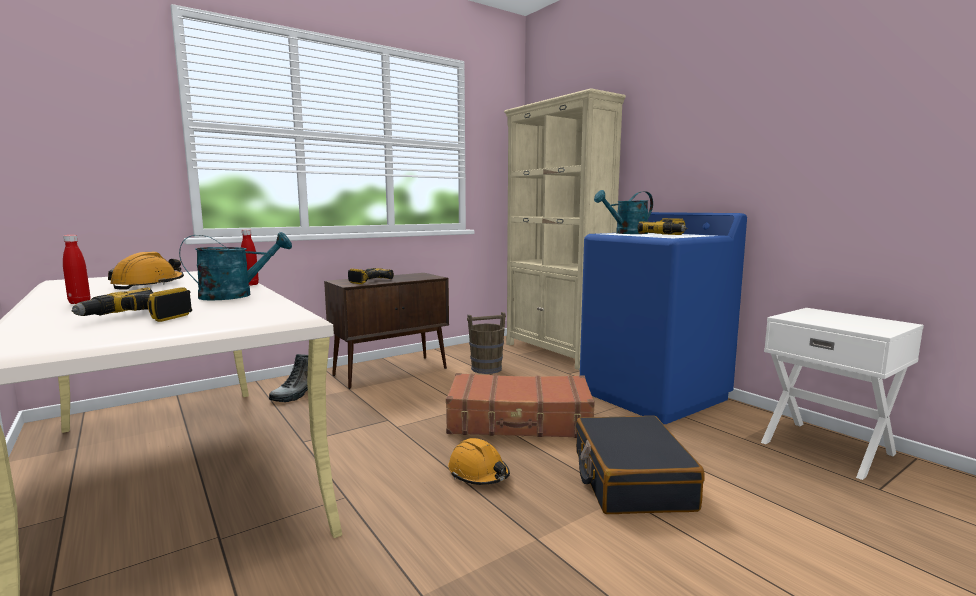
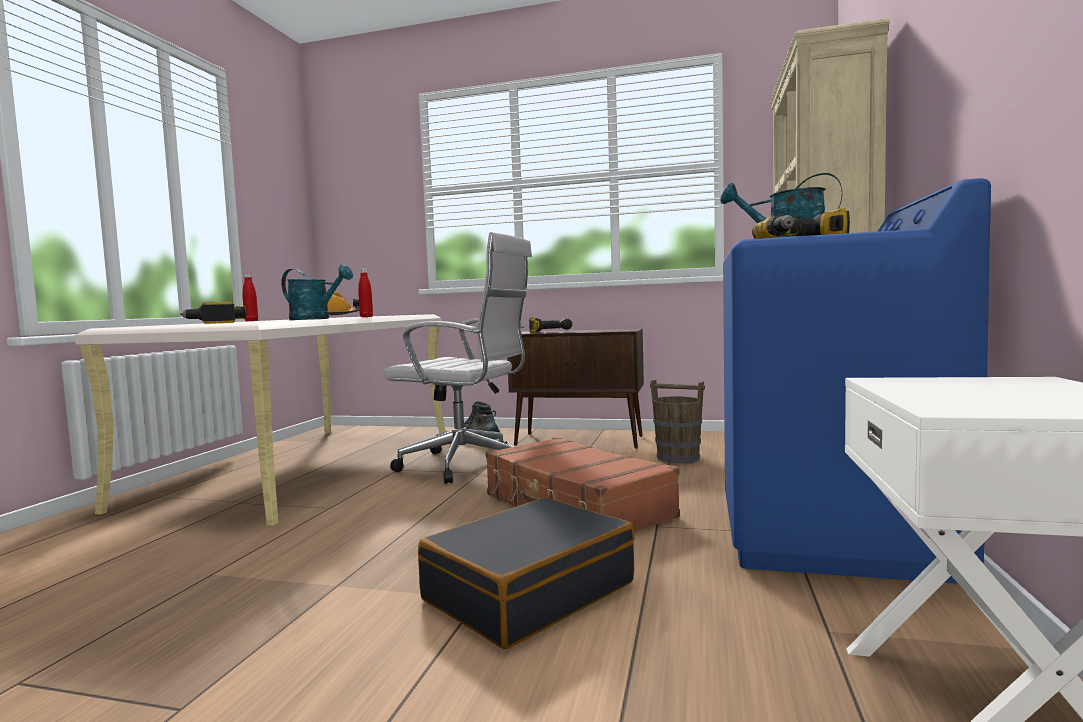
camera: 50 degrees right, 5 degrees down
(359, 417) = (467, 465): none -> white office chair
(478, 473) = (430, 529): orange hard hat -> none

